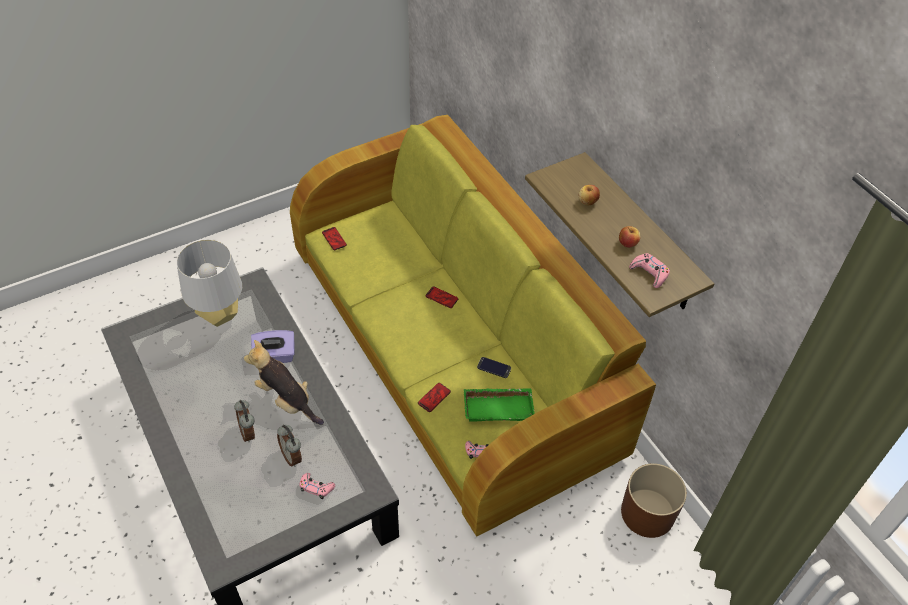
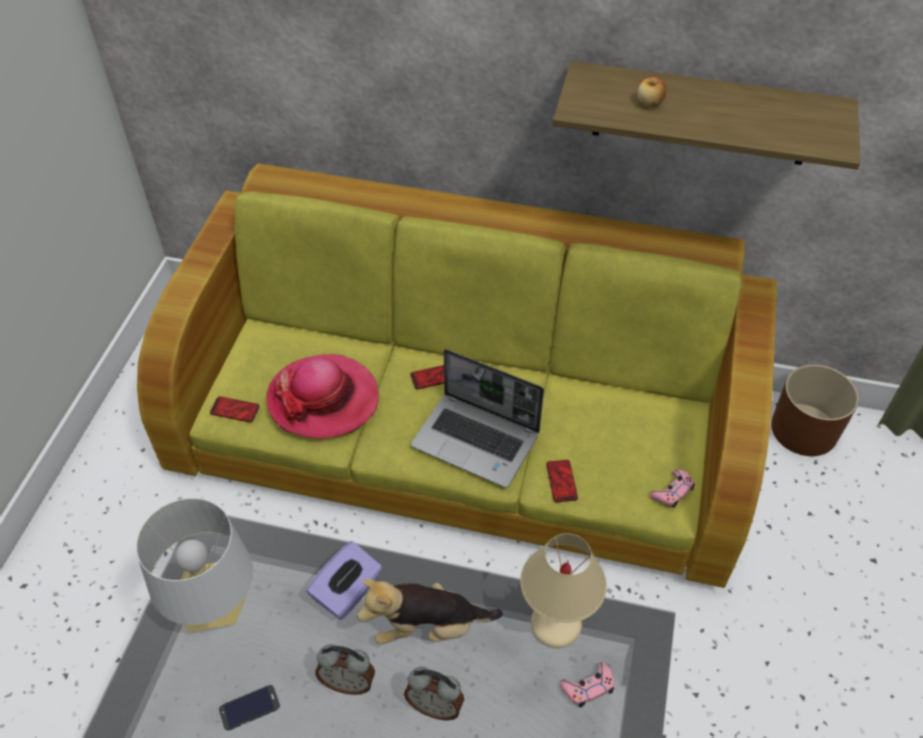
camera: 45 degrees left, 0 degrees up
(292, 456) = (518, 681): alarm clock -> alarm clock (348, 682)
(338, 451) = (556, 626): none -> beige table lamp
(377, 266) = (323, 399): none -> hat
(420, 344) = (477, 440): none -> laptop
(494, 368) = (574, 402): phone -> phone (249, 707)
(499, 406) = (628, 434): green tray -> none
(627, 243) = (742, 116): apple -> none
(649, 273) = (802, 128): pink game controller -> none

